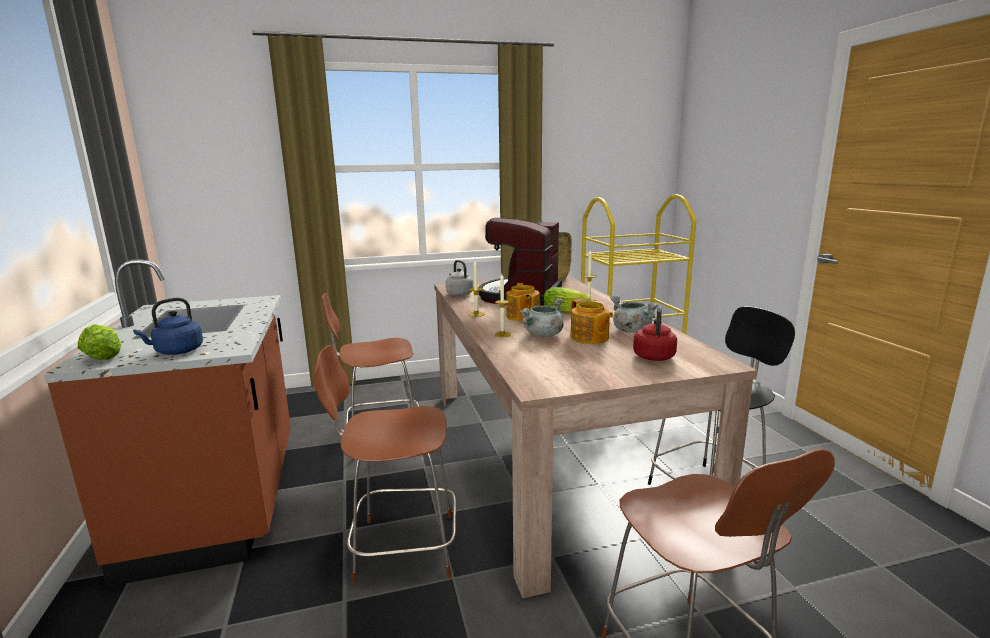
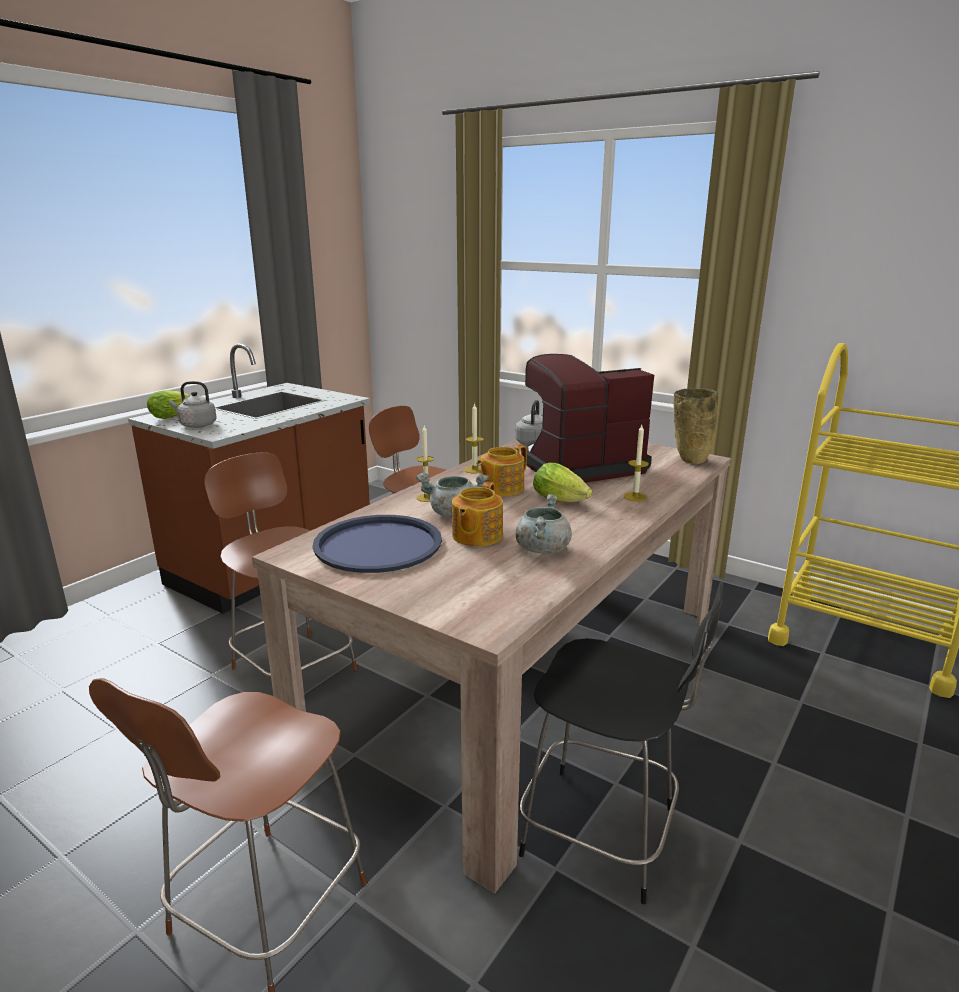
camera: 50 degrees right, 5 degrees up
(176, 351) = (196, 425): blue kettle -> grey kettle
(564, 362) = (378, 545): none -> blue tray
(654, 356) = (461, 582): red kettle -> none

